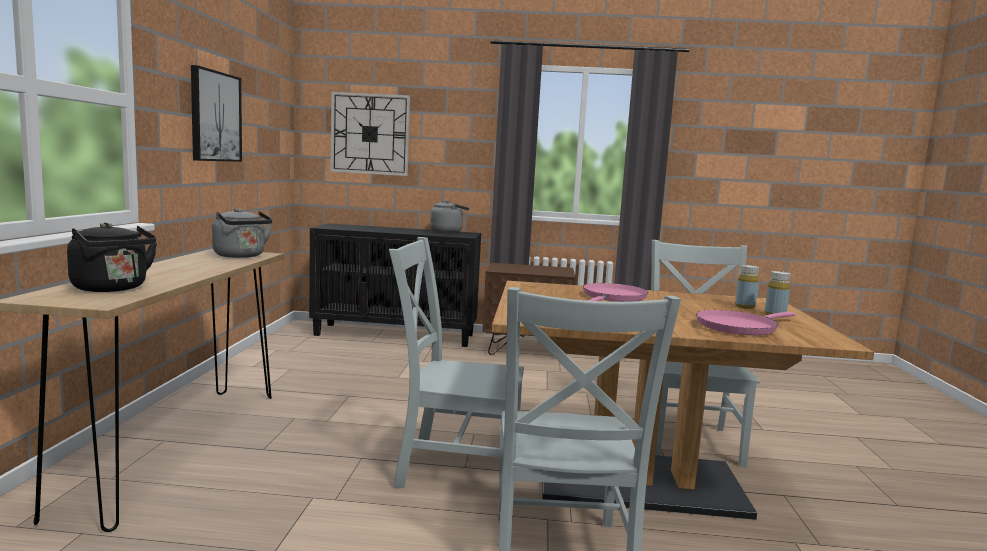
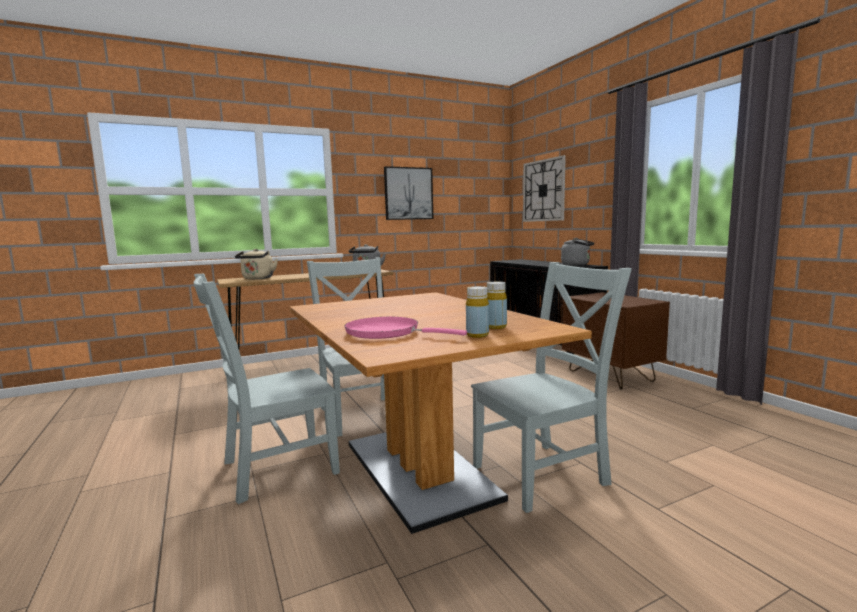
camera: 60 degrees right, 0 degrees up
(112, 289) = (257, 278): black kettle -> beige kettle
(613, 297) = (431, 307): pink frying pan -> none

